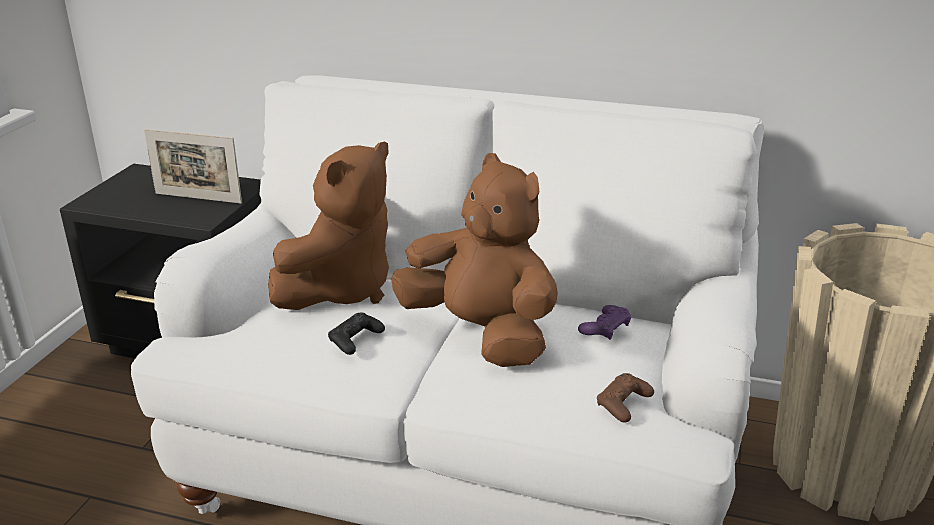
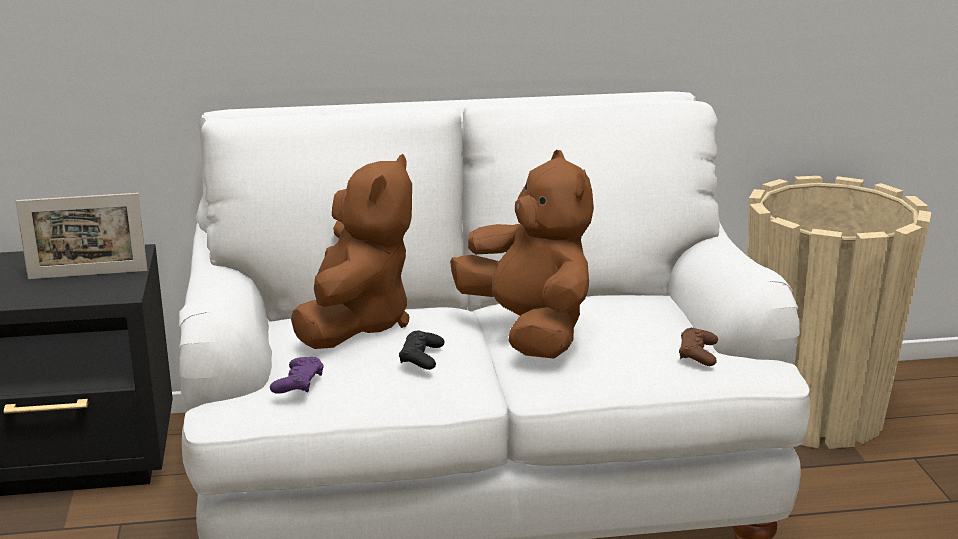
camera: 25 degrees left, 5 degrees down
(481, 334) = (529, 330): brown plush toy -> brown plush toy turned 45 degrees clockwise
(605, 328) = (632, 303): purple game controller -> purple game controller (298, 382)

